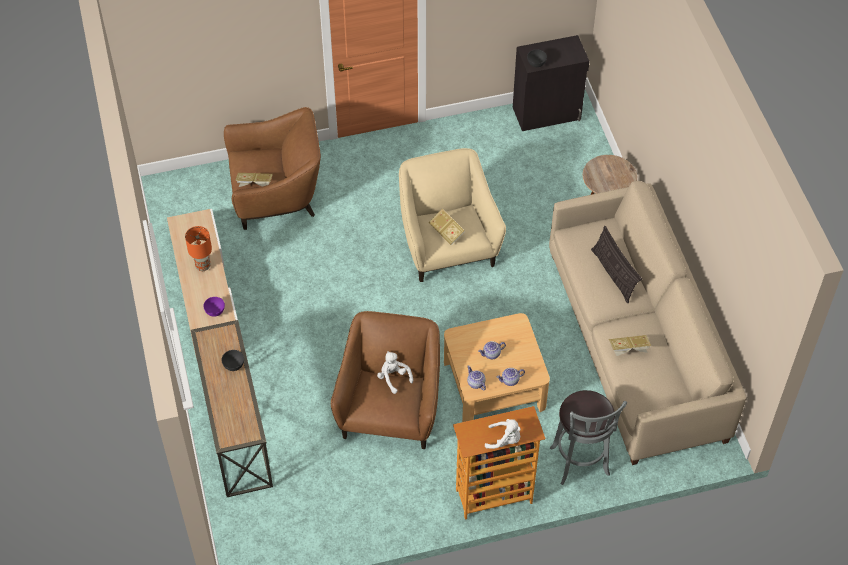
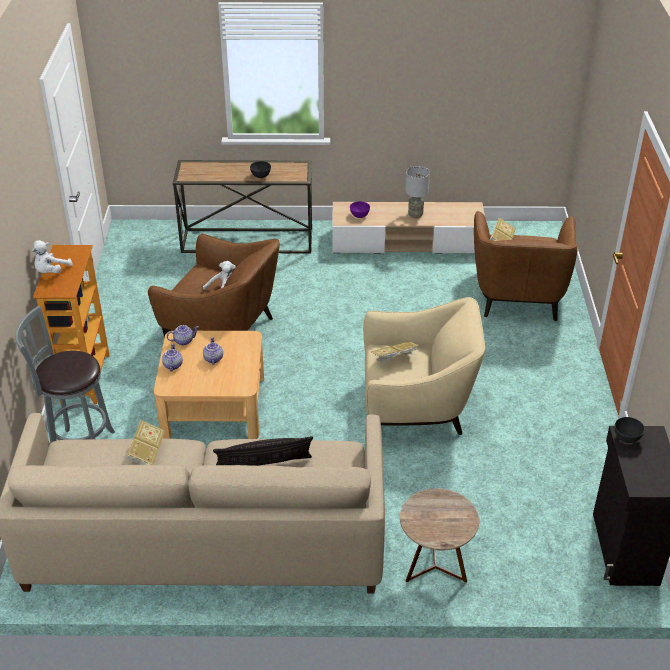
camera: 105 degrees right, 15 degrees down
(203, 266) = (415, 215): orange table lamp -> grey table lamp

